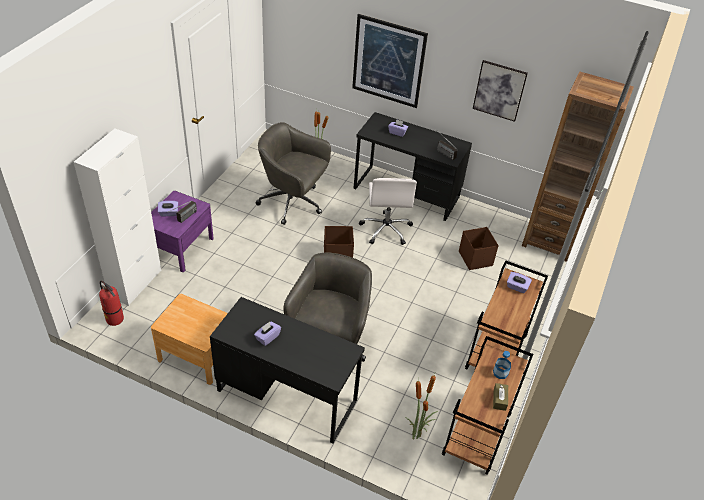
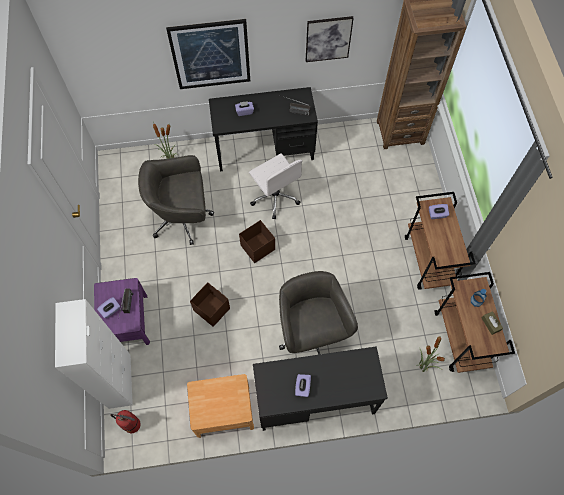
camera: 30 degrees left, 20 degrees up
(475, 258) = (359, 183): brown storage box -> brown storage box (211, 309)

